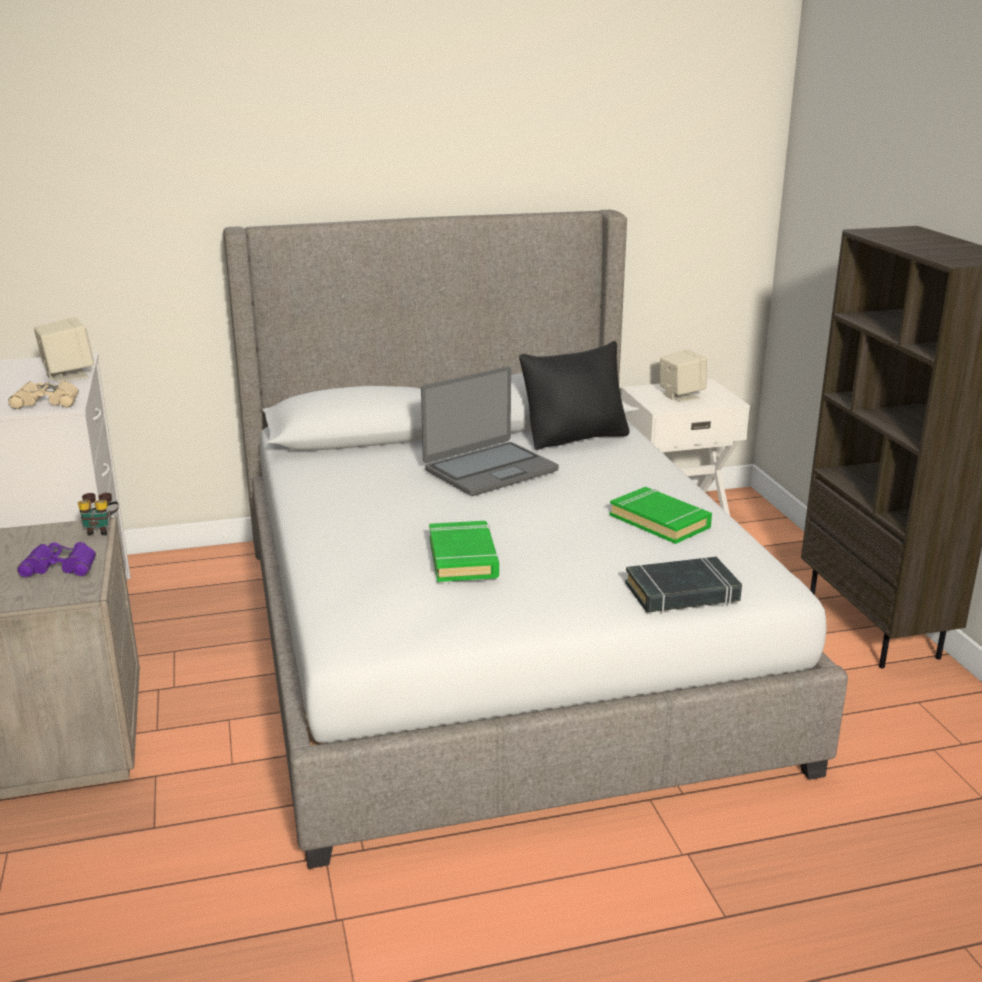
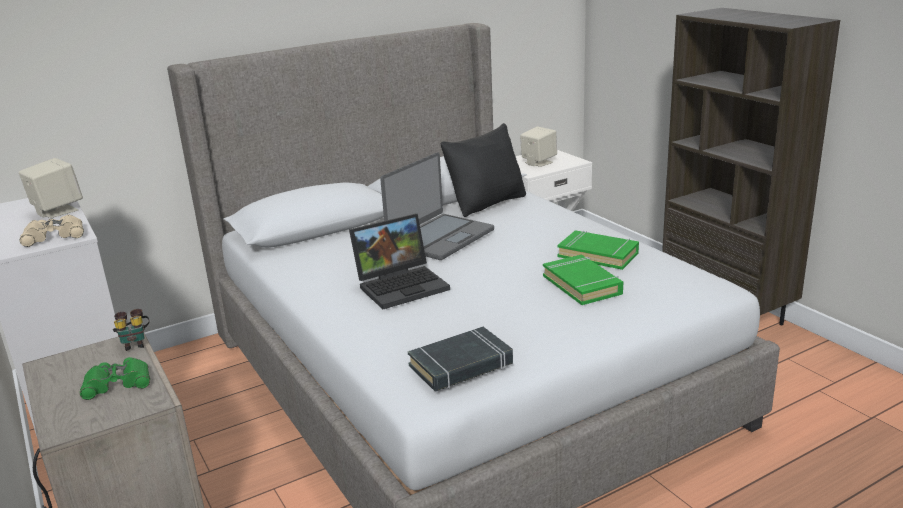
camera: 15 degrees left, 0 degrees up
(60, 567) = (117, 384): purple binoculars -> green binoculars
(409, 517) = (402, 285): none -> laptop
(463, 558) = (472, 309): green book -> green book (582, 285)
(682, 593) = (657, 305): black book -> black book (461, 365)

